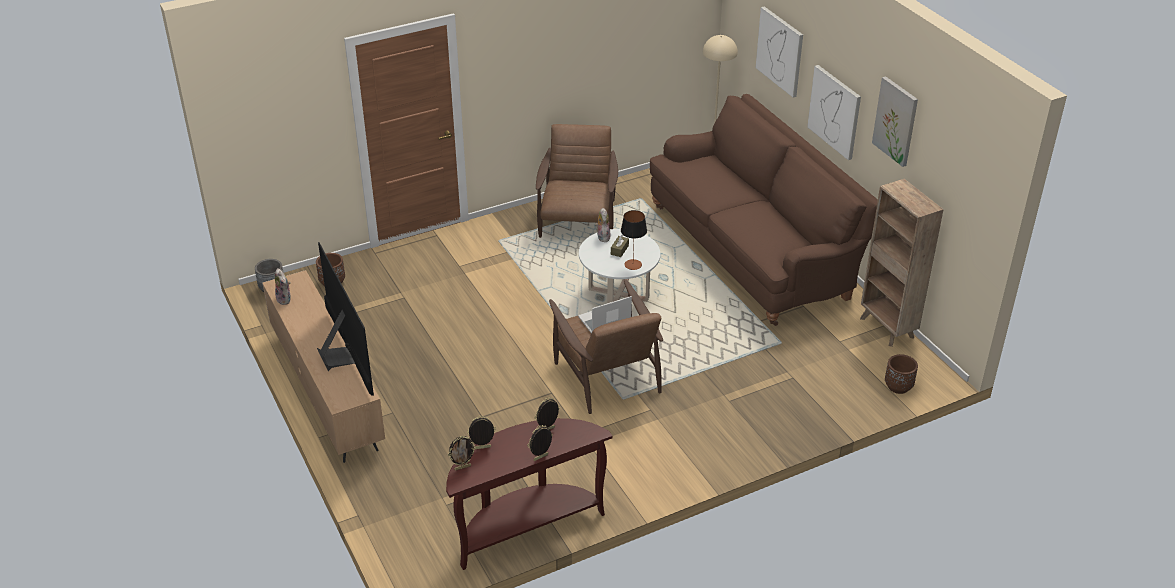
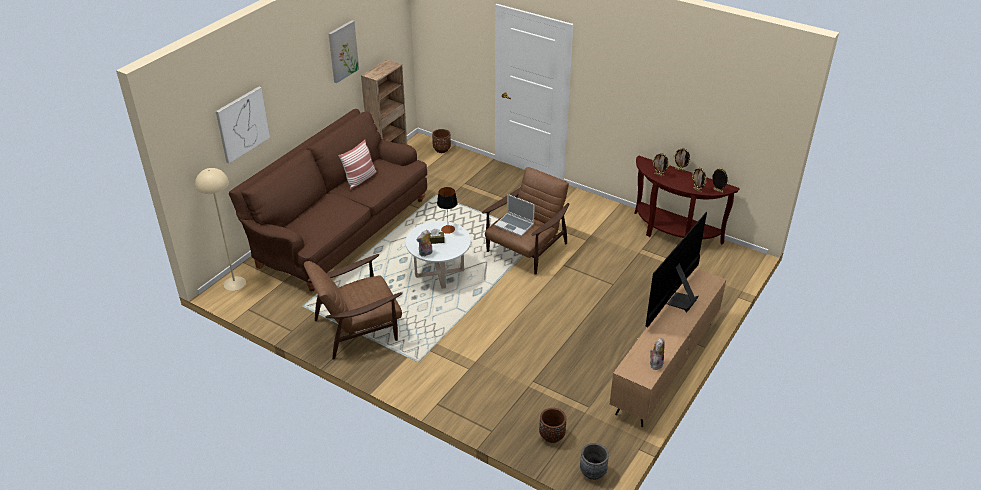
camera: 120 degrees left, 0 degrees up
(765, 216) = (360, 179): none -> pillow
(835, 111) = (301, 103): picture -> none

